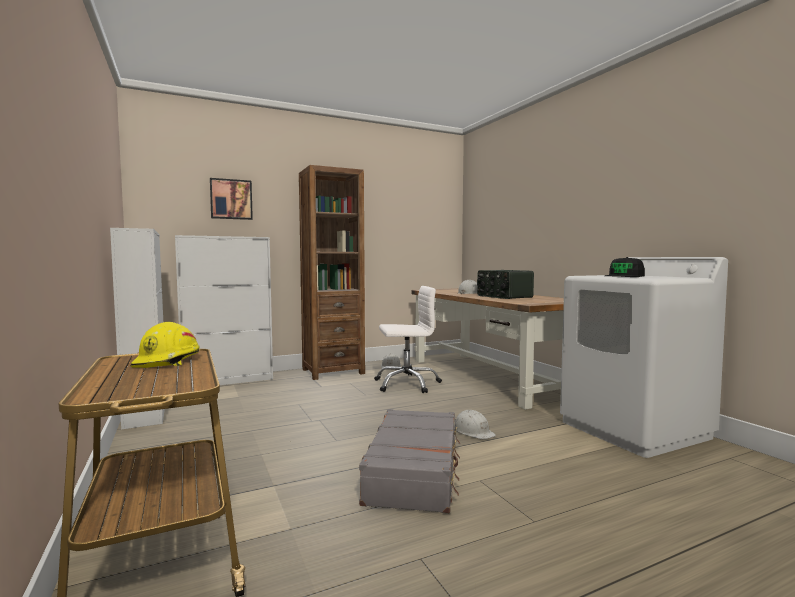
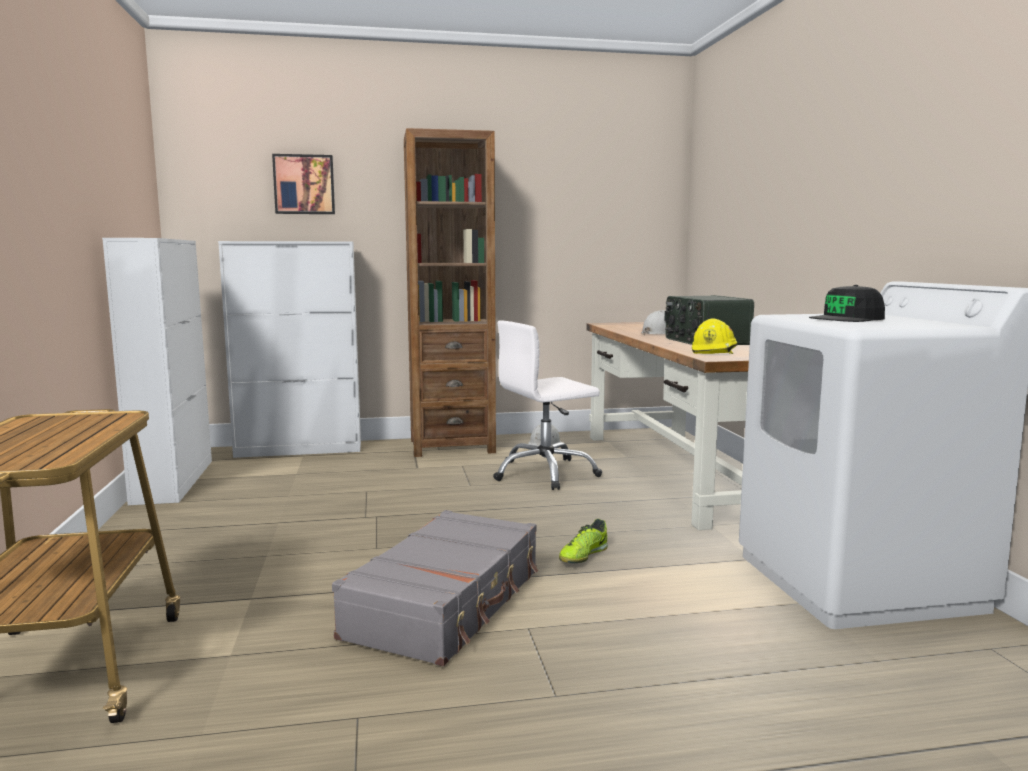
camera: 15 degrees right, 5 degrees up
(168, 361) = (78, 427): yellow hard hat -> yellow hard hat (714, 351)
(406, 384) = (545, 473): white office chair -> white office chair turned 150 degrees clockwise
(473, 431) = (583, 556): white hard hat -> shoe

